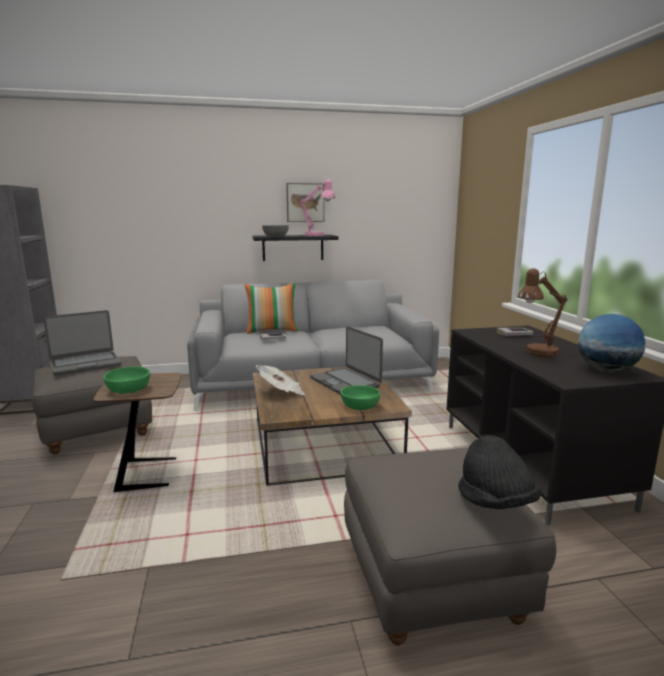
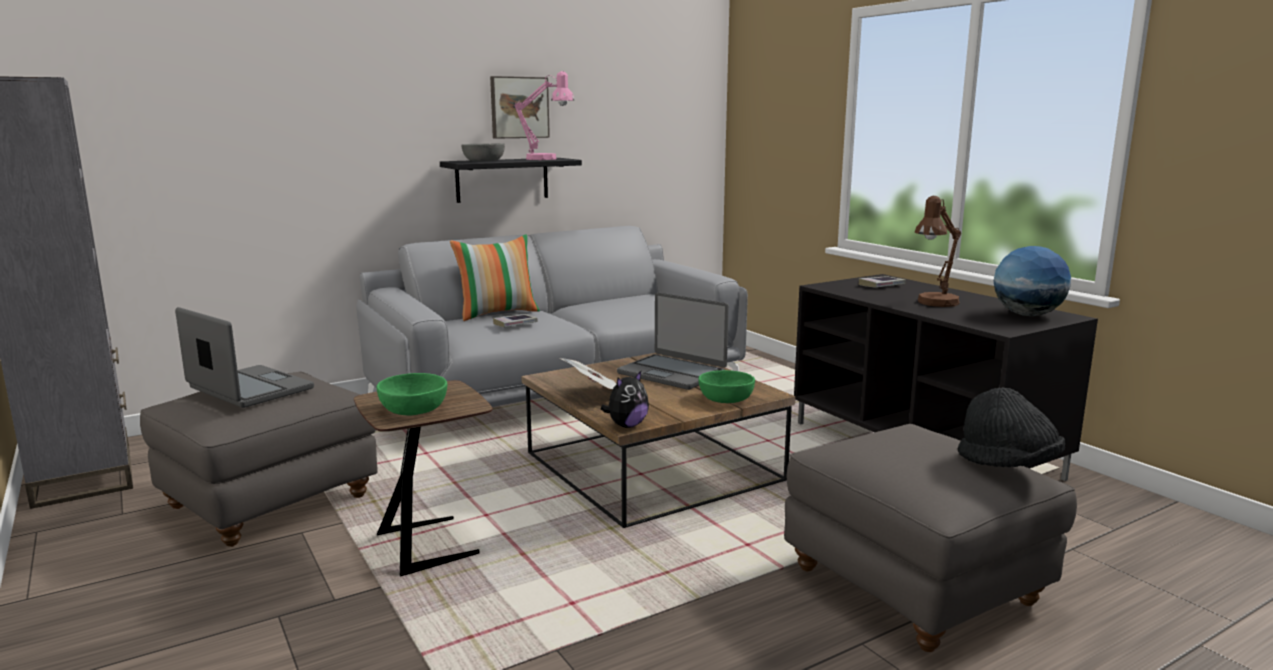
camera: 20 degrees left, 0 degrees up
(85, 364) = (249, 389): laptop -> laptop turned 90 degrees counterclockwise
(274, 416) = (626, 425): none -> plush toy

